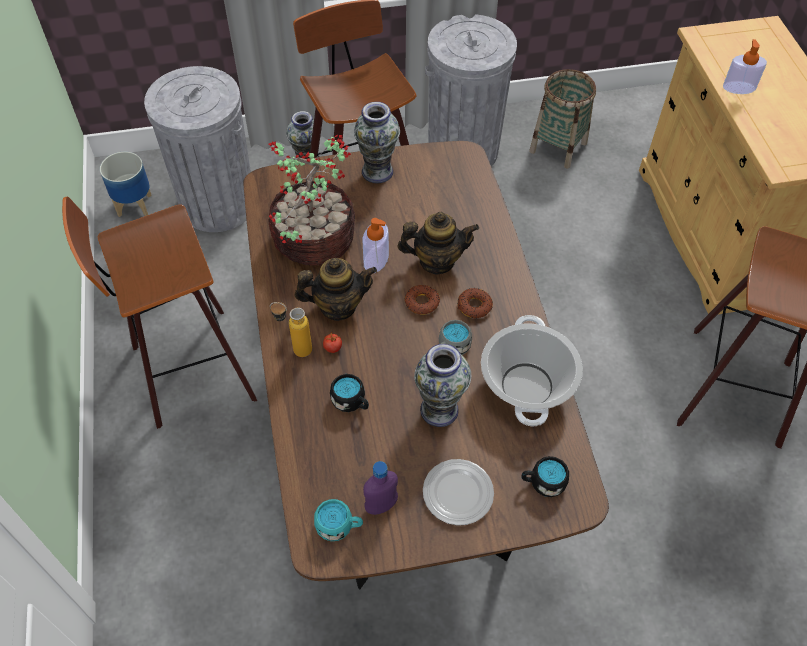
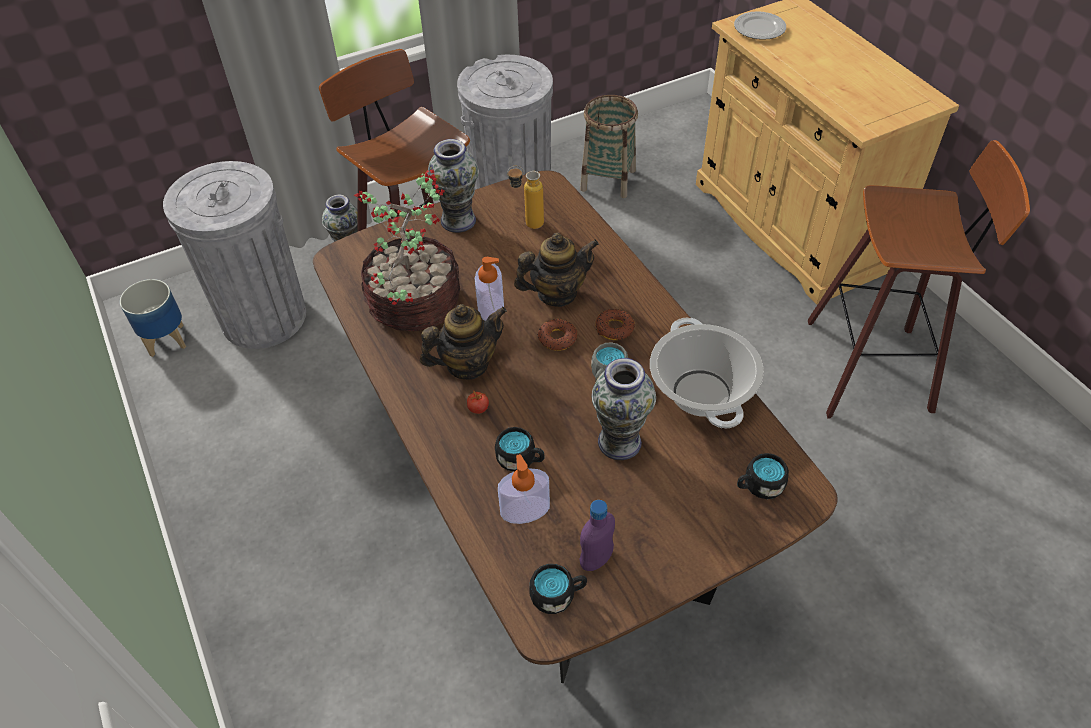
camera: 15 degrees left, 5 degrees down
(188, 371) = (286, 501): stool -> none
(295, 349) = (436, 420): bottle -> bottle (527, 224)
(339, 526) = (558, 595): turquoise mug -> black mug
(457, 493) = (674, 522): plate -> plate (759, 28)
(739, 87) = (793, 63): soap dispenser -> soap dispenser (525, 510)

